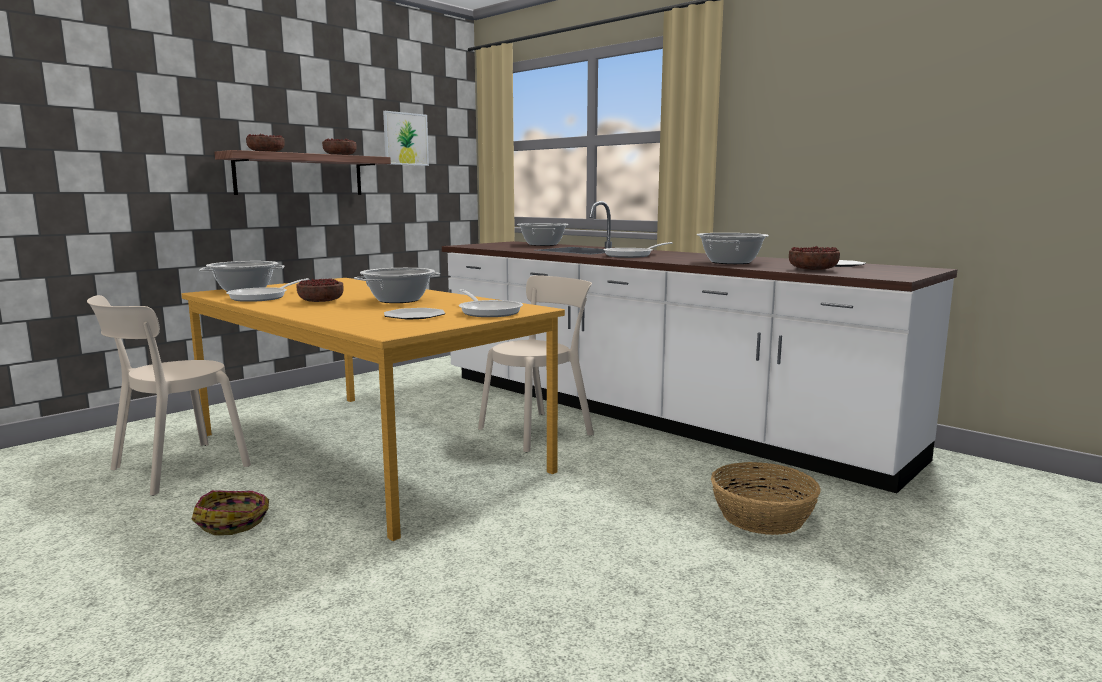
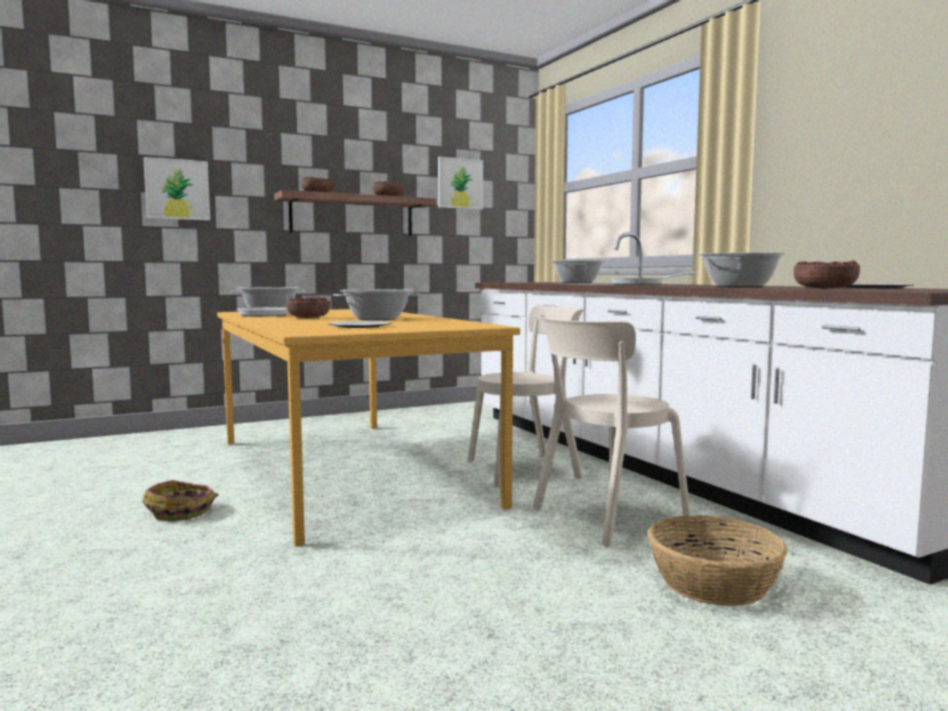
camera: 20 degrees right, 5 degrees down
(100, 148) = (177, 189): none -> picture
(174, 469) = (180, 466): beige chair -> beige chair (603, 518)
(488, 311) = (437, 326): frying pan -> none

